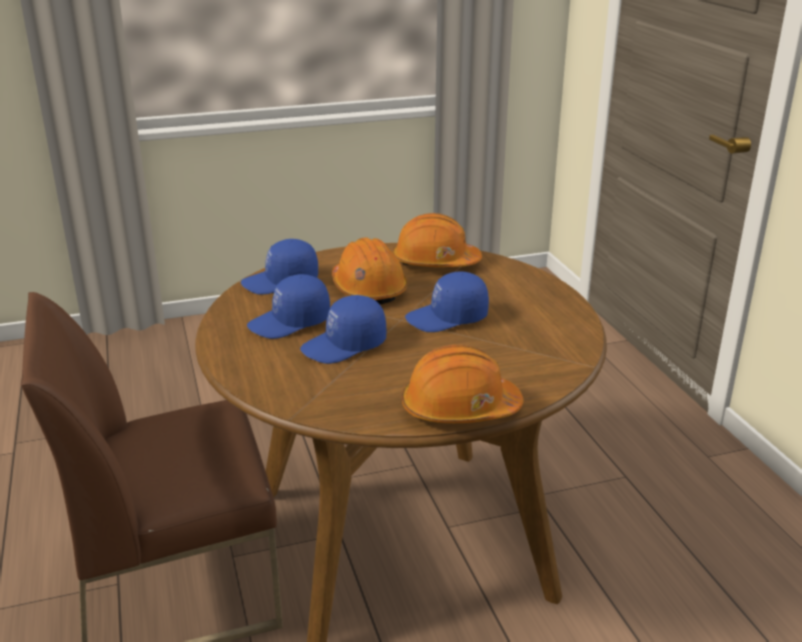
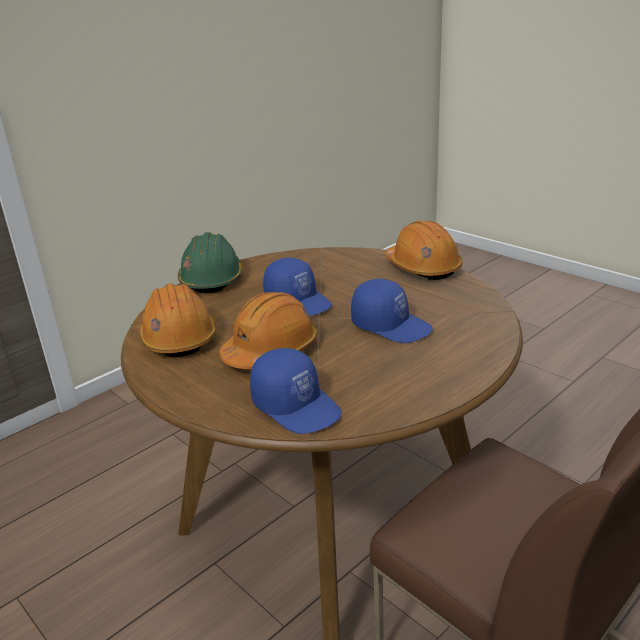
camera: 115 degrees left, 0 degrees up
(290, 323) = (381, 364): blue cap -> none
(549, 291) = (212, 279): none -> green hard hat

